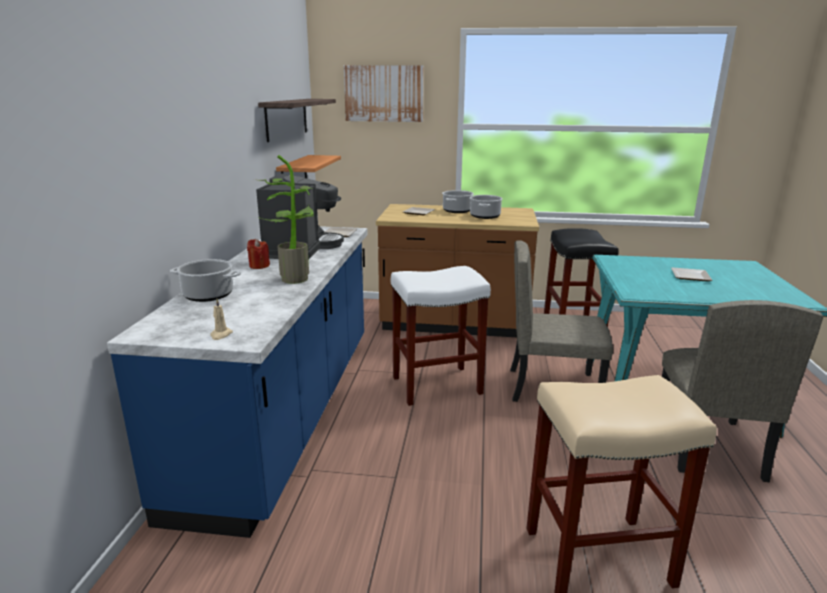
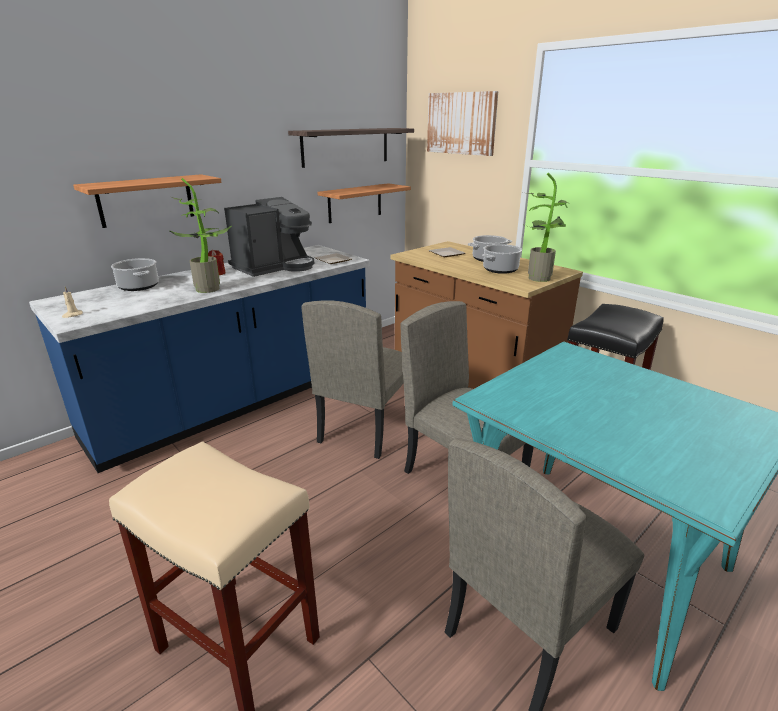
camera: 40 degrees right, 5 degrees up
(181, 189) = (146, 200): none -> shelf
(435, 386) = (365, 427): white stool -> beige chair
(520, 216) = (538, 277): none -> potted plant
(691, 276) = (621, 405): plate -> none

